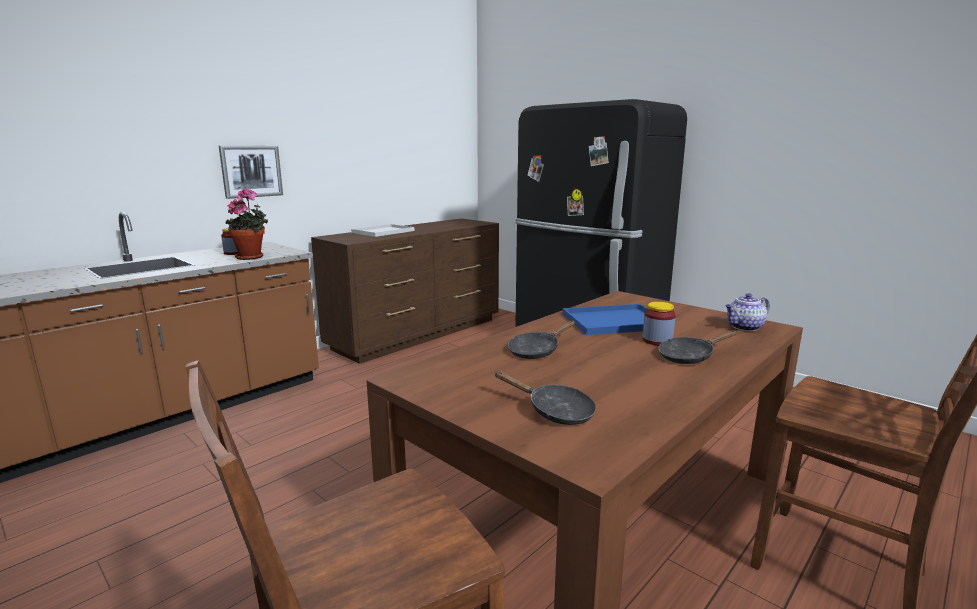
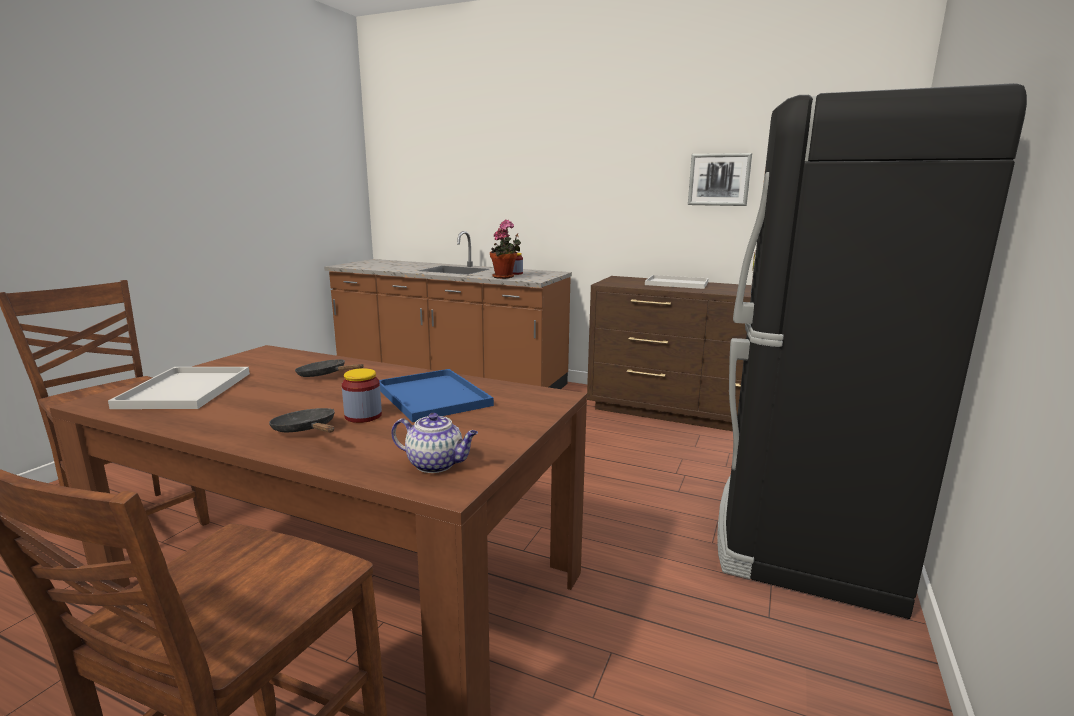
camera: 70 degrees right, 0 degrees up
(251, 171) = (570, 207): picture -> picture (719, 179)
(554, 411) = (185, 389): black frying pan -> white tray
(744, 327) = (436, 464): teapot -> teapot turned 150 degrees clockwise

